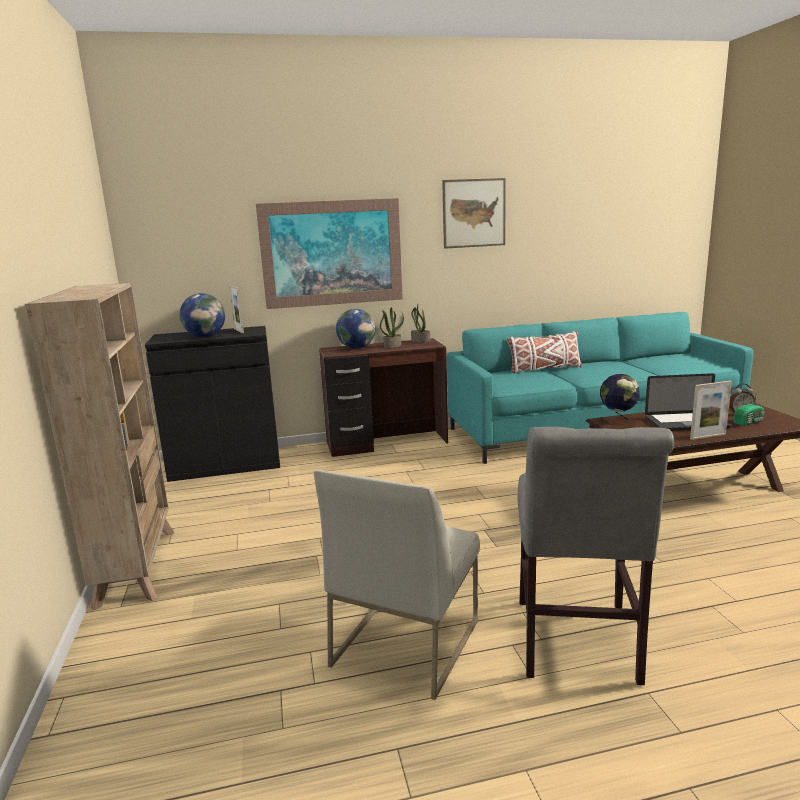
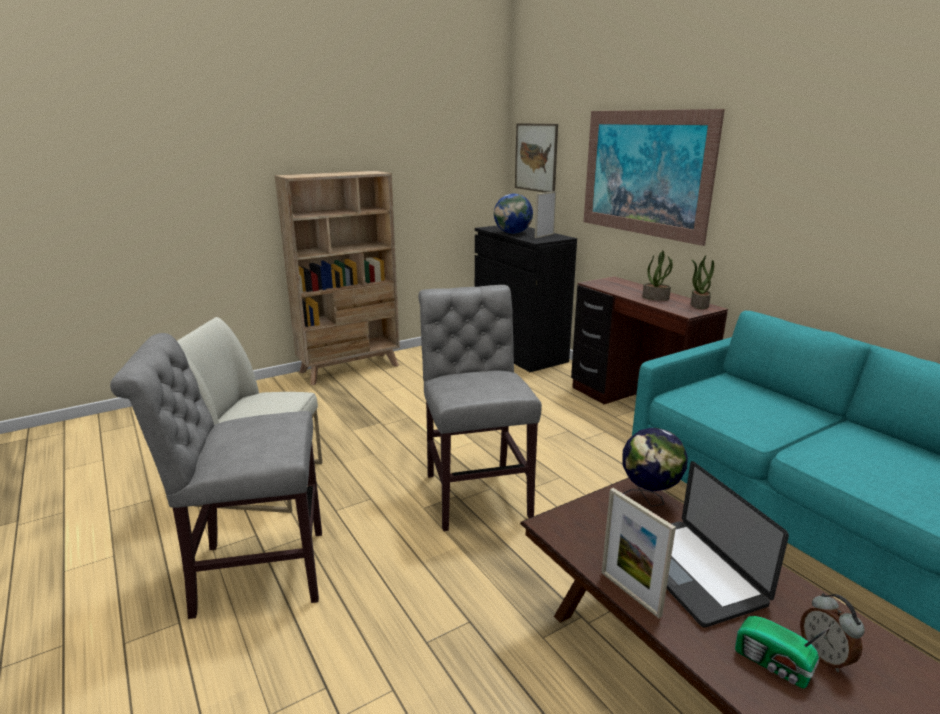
camera: 70 degrees right, 5 degrees up
(357, 348) = (629, 287): globe -> none
(474, 213) = (829, 137): picture -> picture (536, 157)
(481, 520) = (475, 492): none -> grey chair
(544, 369) = (820, 415): white pillow -> none

